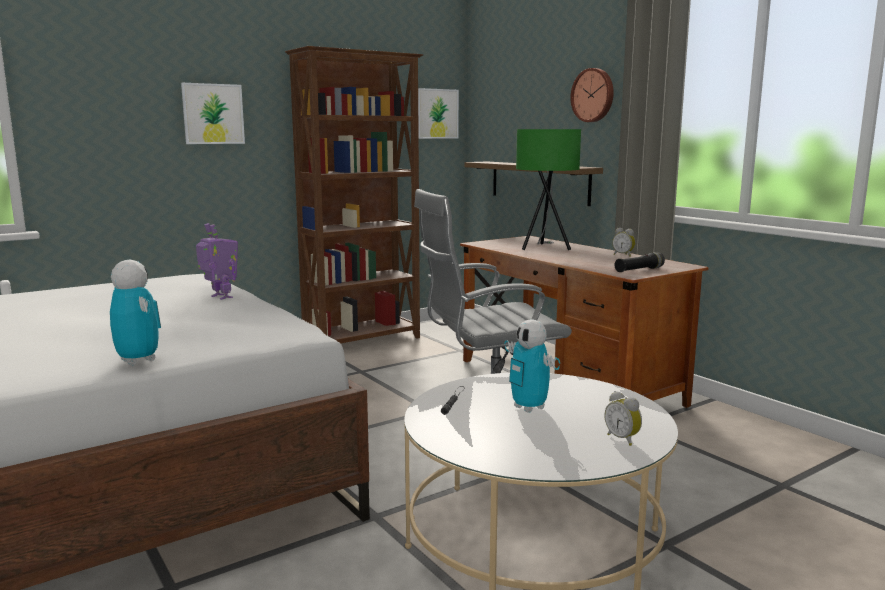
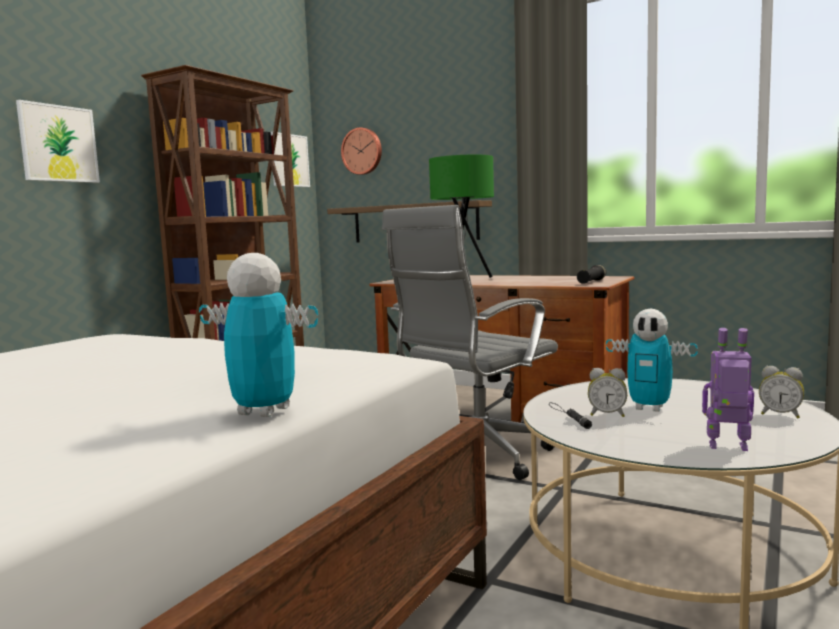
camera: 25 degrees left, 5 degrees down
(220, 297) = (205, 346): toy robot -> toy robot (728, 447)
(593, 95) = (474, 132): wall clock -> wall clock (362, 151)
(623, 255) = (544, 276): alarm clock -> alarm clock (607, 414)

